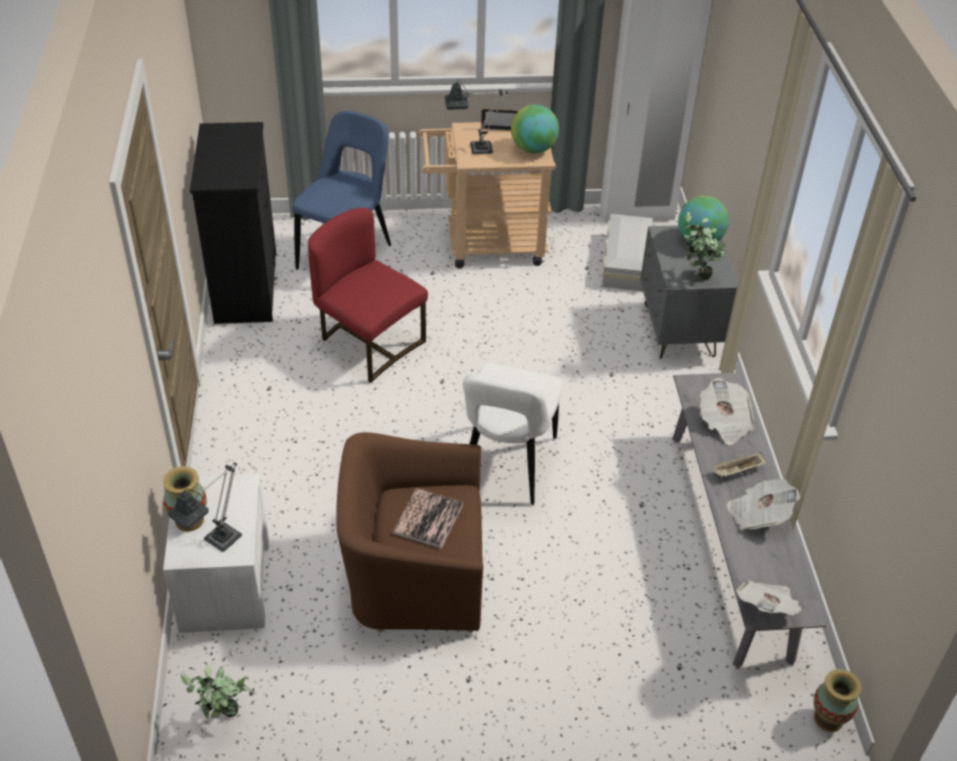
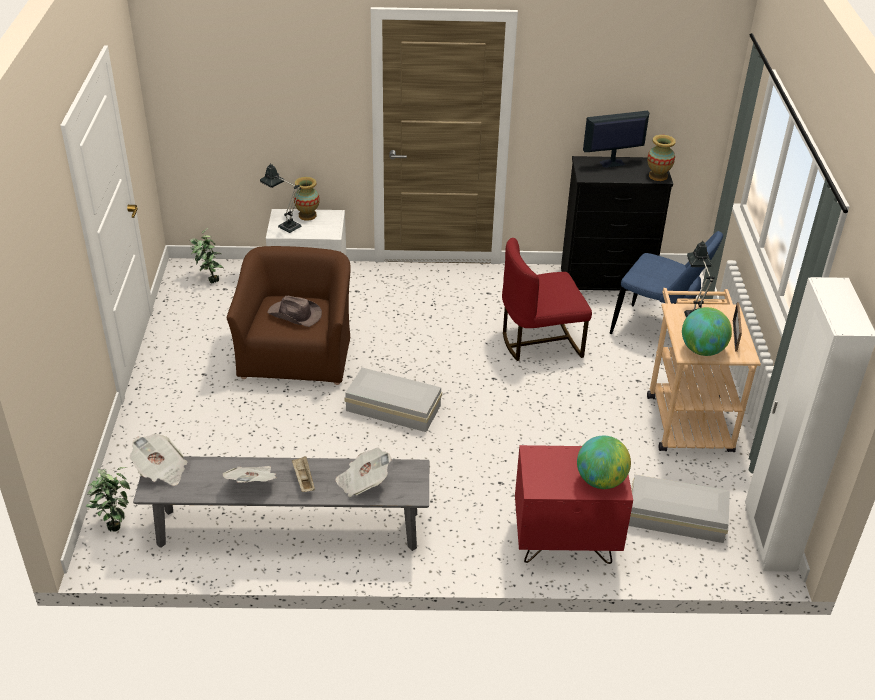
camera: 95 degrees right, 5 degrees down
(211, 161) = (611, 163): none -> monitor
(369, 343) = (540, 342): red chair -> red chair turned 150 degrees counterclockwise
(428, 519) = (295, 315): book -> brown hat
(507, 467) = (392, 407): white chair -> white storage box
(679, 331) = (564, 542): grey nightstand -> red nightstand
(696, 277) = (538, 468): potted plant -> potted plant (115, 522)
(828, 718) = (103, 556): vase -> vase (658, 176)

